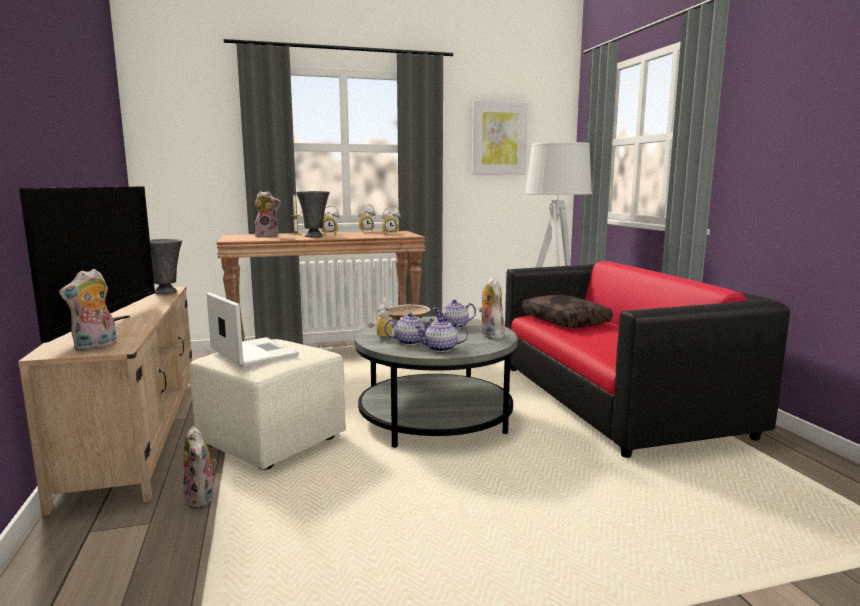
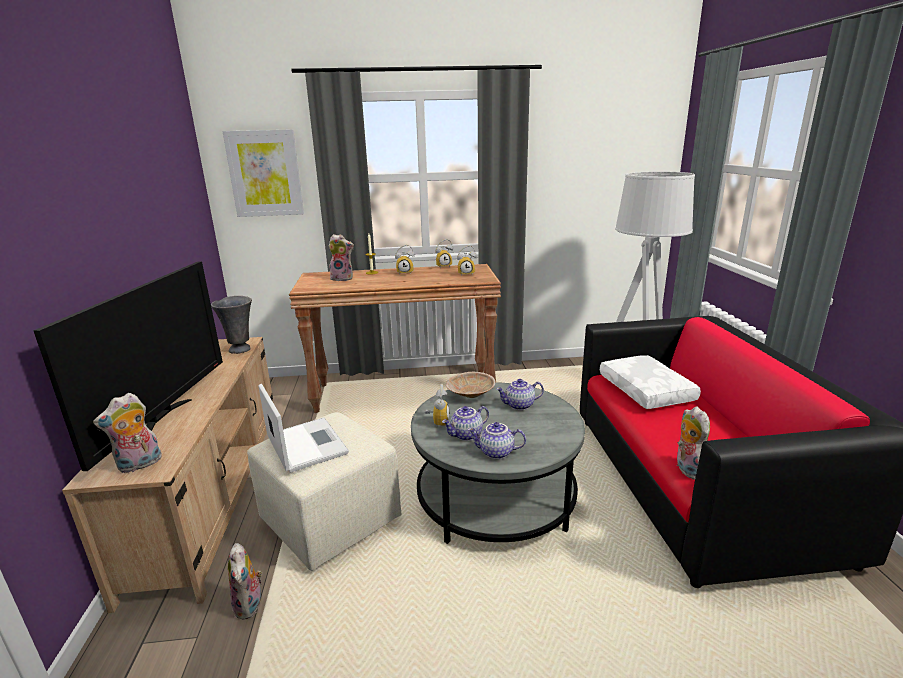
camera: 10 degrees right, 10 degrees up
(314, 236) = (388, 280): grey vase -> none
(410, 342) = (466, 435): teapot -> teapot turned 150 degrees clockwise
(490, 335) = (554, 427): plush toy -> plush toy (687, 469)
(499, 138) = (591, 158): picture -> picture (265, 173)
(566, 321) = (647, 391): brown pillow -> white pillow

